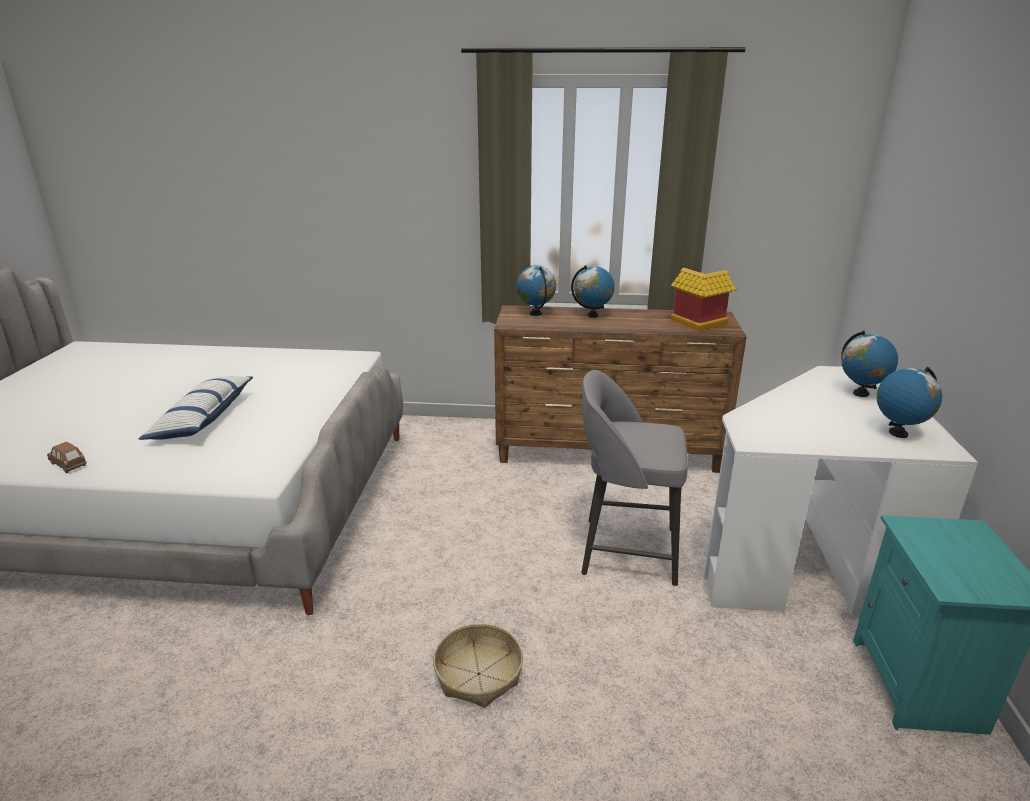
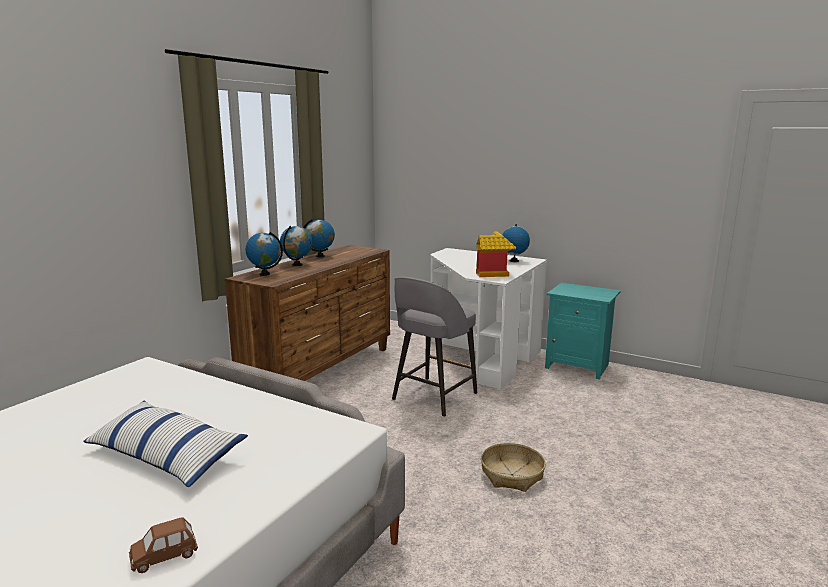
camera: 65 degrees left, 10 degrees down
(697, 324) = (355, 252): toy house -> toy house (494, 274)
(860, 393) = (469, 256): globe -> globe (320, 256)

